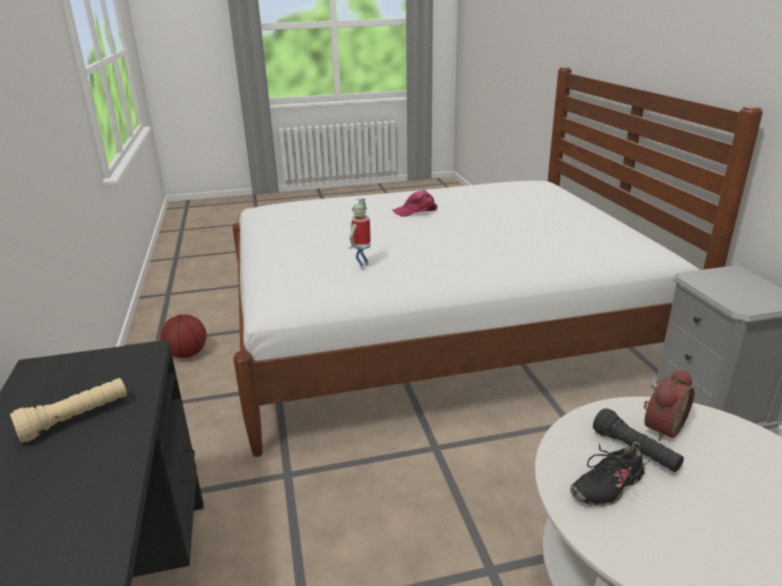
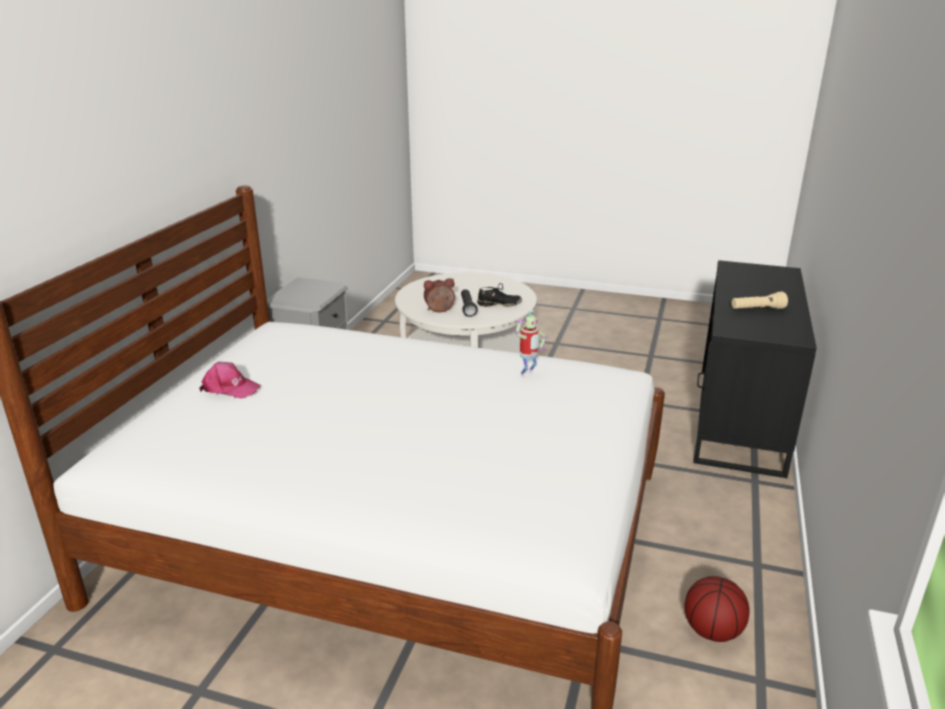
camera: 150 degrees left, 0 degrees up
(416, 211) = (381, 433): pink cap -> pink cap (230, 388)

